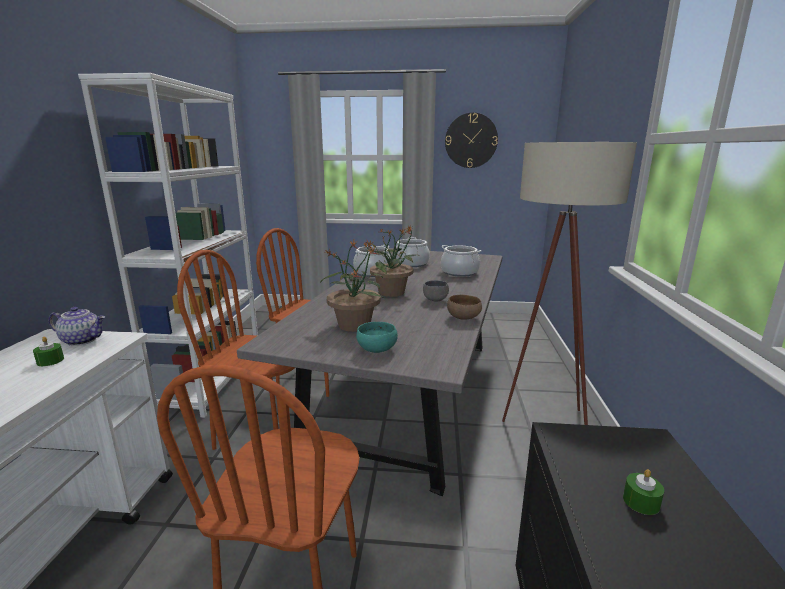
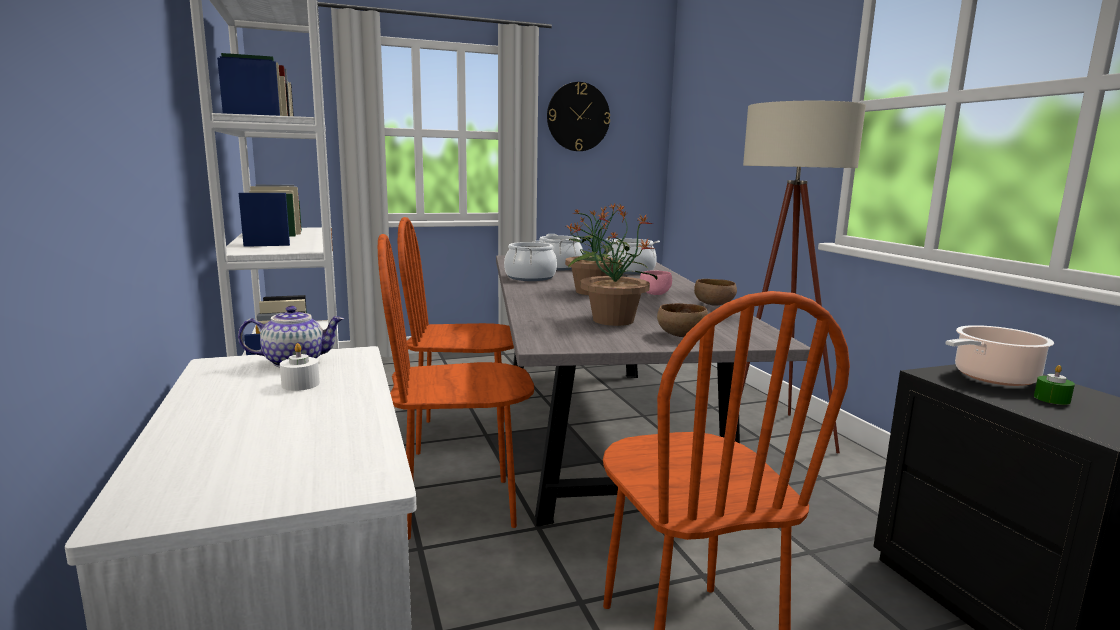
camera: 25 degrees left, 5 degrees down
(50, 361) = (300, 384): green candle -> white candle
(376, 349) = (680, 335): turquoise bowl -> brown bowl
(434, 300) = (653, 294): grey bowl -> pink bowl
(617, 454) = (992, 377): none -> cooking pot

